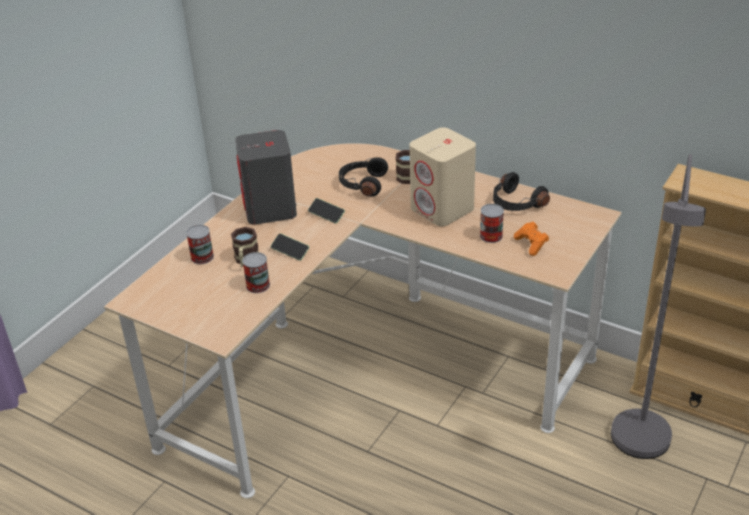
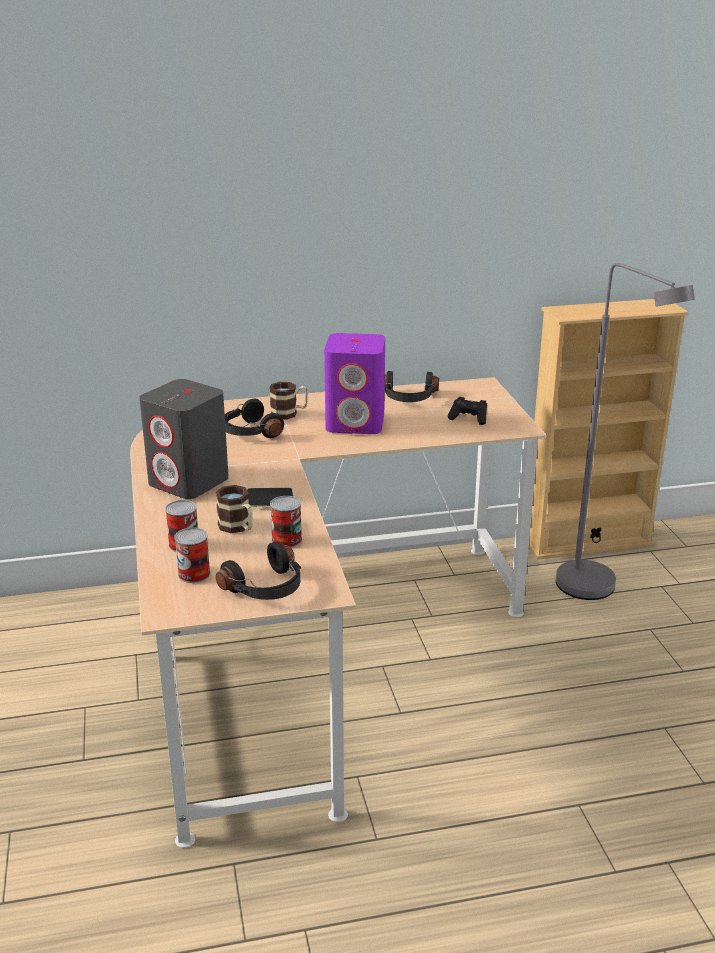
camera: 45 degrees left, 10 degrees down
(197, 315) = (267, 588): none -> black headphones
(326, 215) = (256, 465): phone -> none
(442, 209) = (356, 423): beige speaker -> purple speaker
(491, 236) = (428, 425): can -> can (194, 574)
(531, 244) = (469, 418): orange game controller -> black game controller

